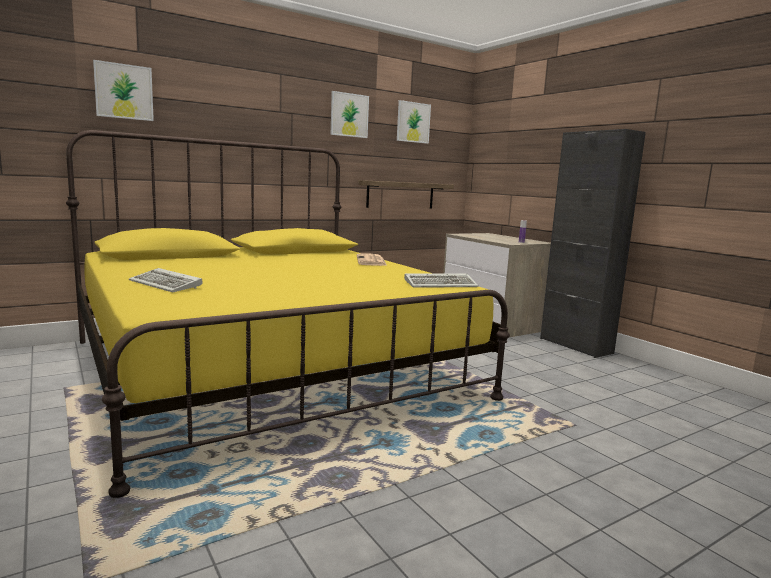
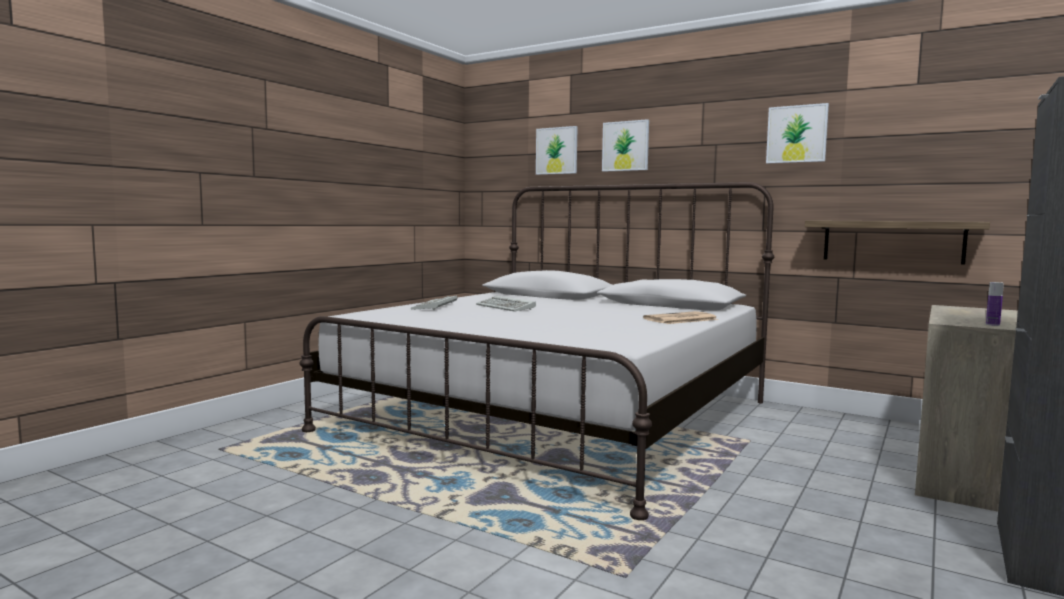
camera: 65 degrees right, 5 degrees down
(269, 368) = (554, 415): yellow bed -> white bed
(413, 122) = (920, 126): picture -> picture (625, 146)
(441, 284) = (604, 341): keyboard -> keyboard (507, 307)

